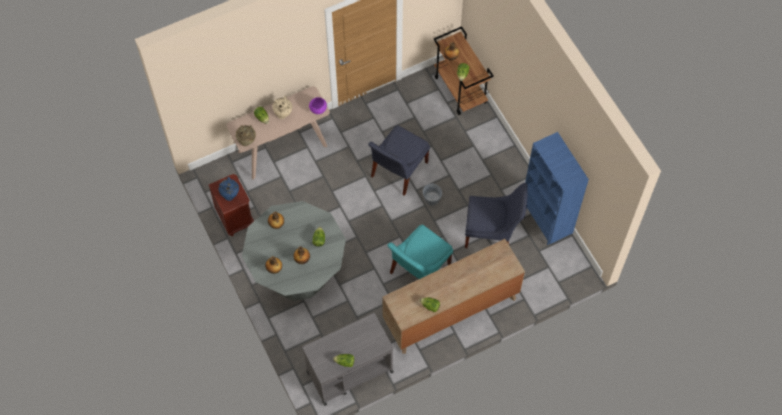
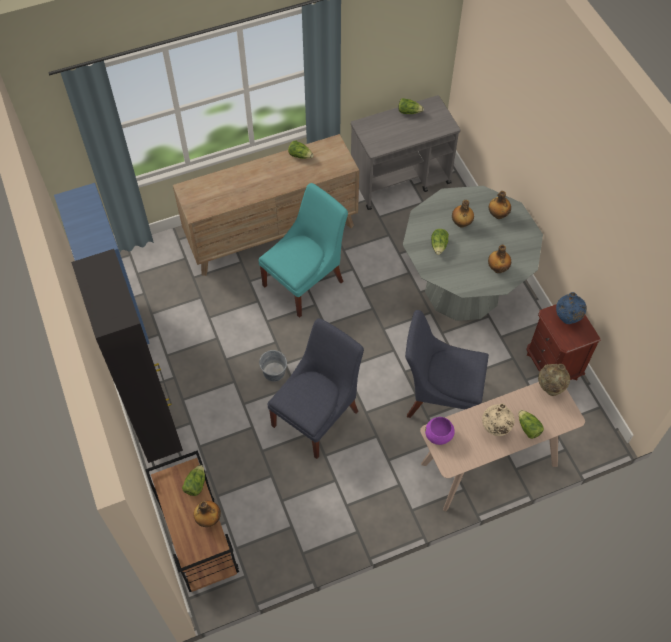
camera: 175 degrees left, 5 degrees down
(492, 233) = (199, 320): blue chair -> blue chair (439, 396)
(503, 153) = (157, 430): none -> black cabinet

